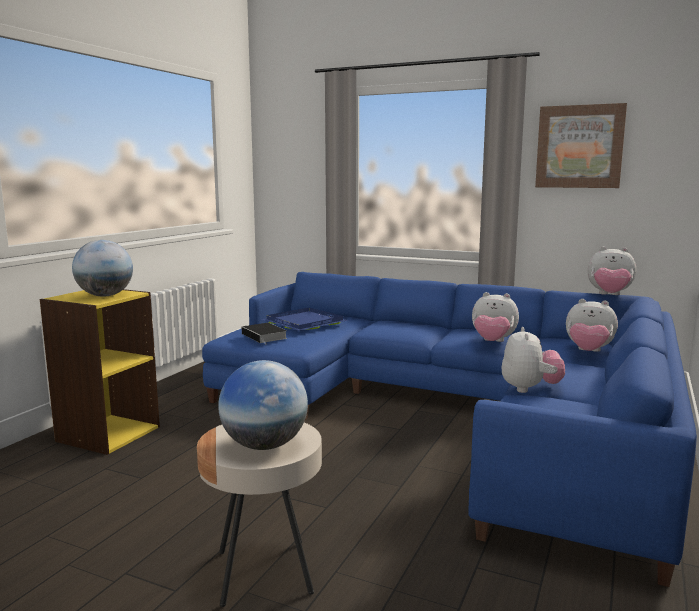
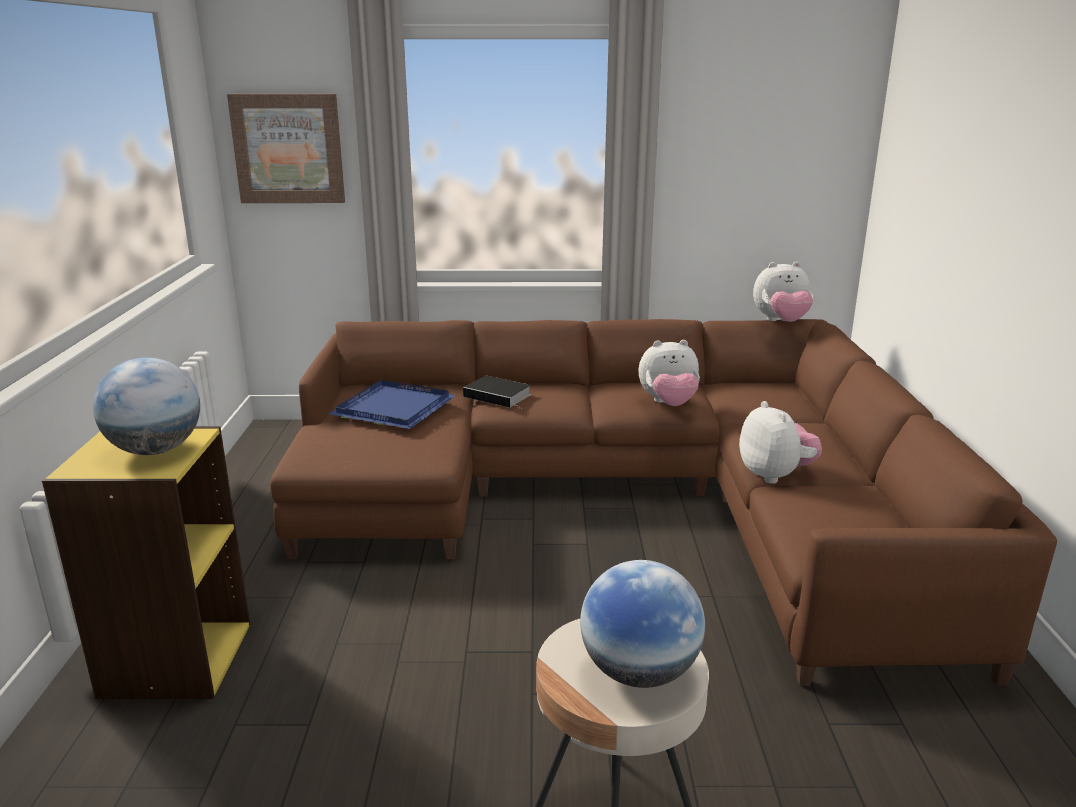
camera: 25 degrees left, 10 degrees up
(265, 336) = (363, 446): book -> book (499, 396)
(453, 412) = (627, 500): blue sofa -> brown sofa
(579, 147) = (726, 126): picture -> picture (288, 149)
(588, 351) = (784, 402): plush toy -> none

